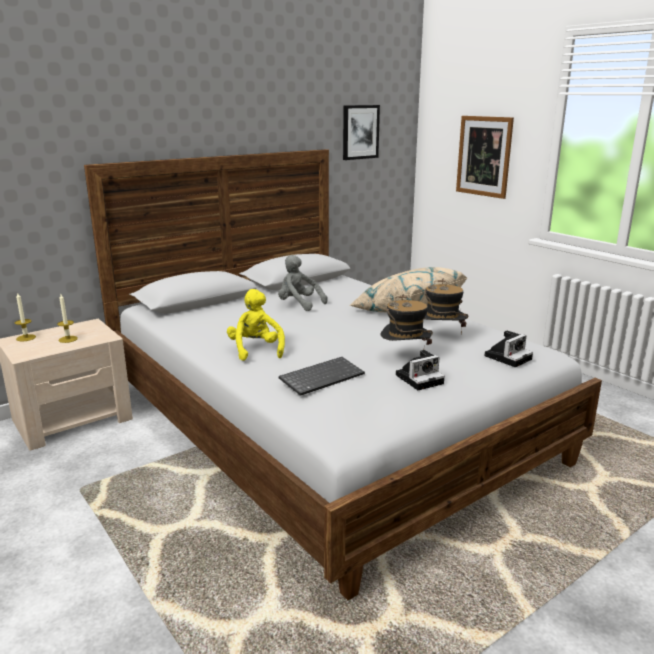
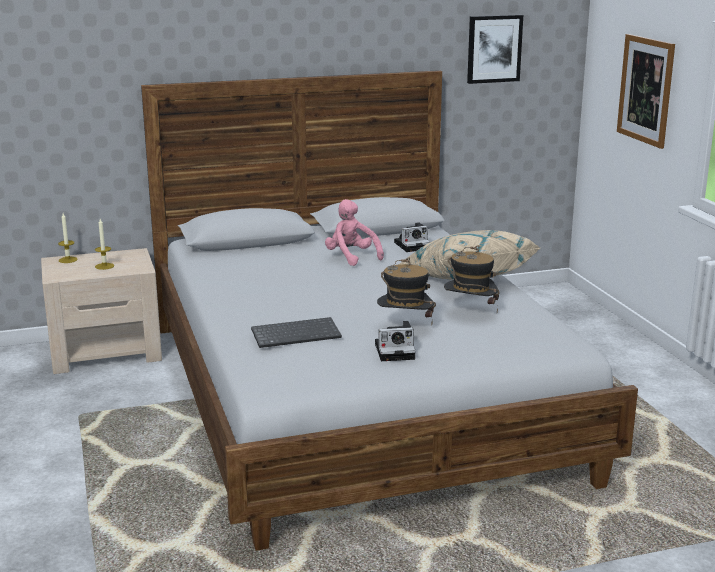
camera: 20 degrees right, 0 degrees up
(256, 350) = (260, 300): yellow plush toy -> none
(299, 304) = (351, 257): grey plush toy -> pink plush toy
(508, 357) = (519, 344): camera -> camera (413, 245)

